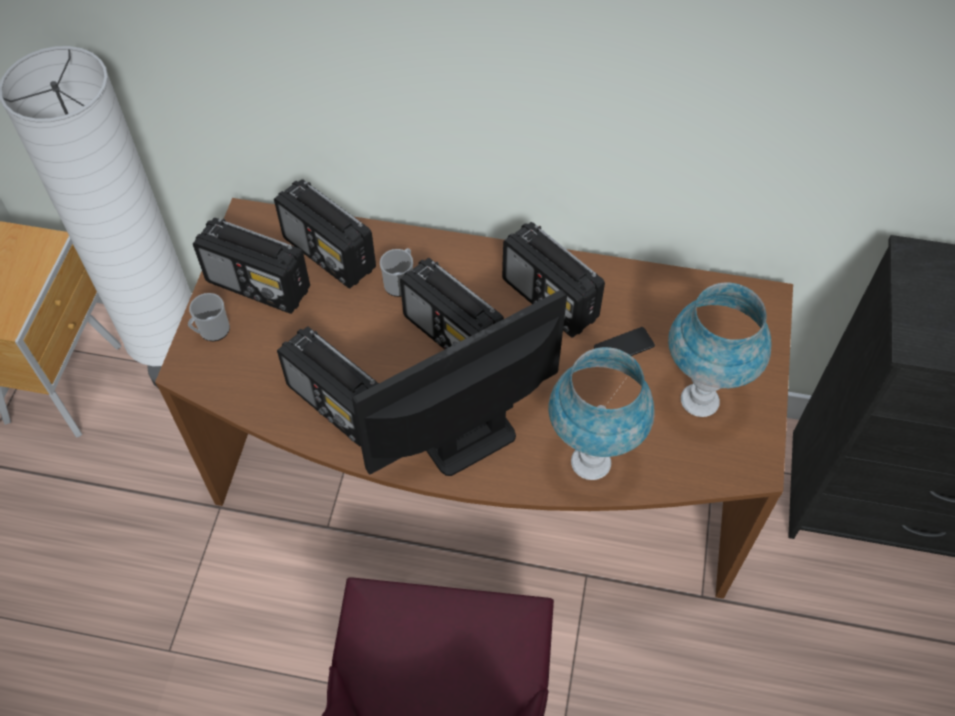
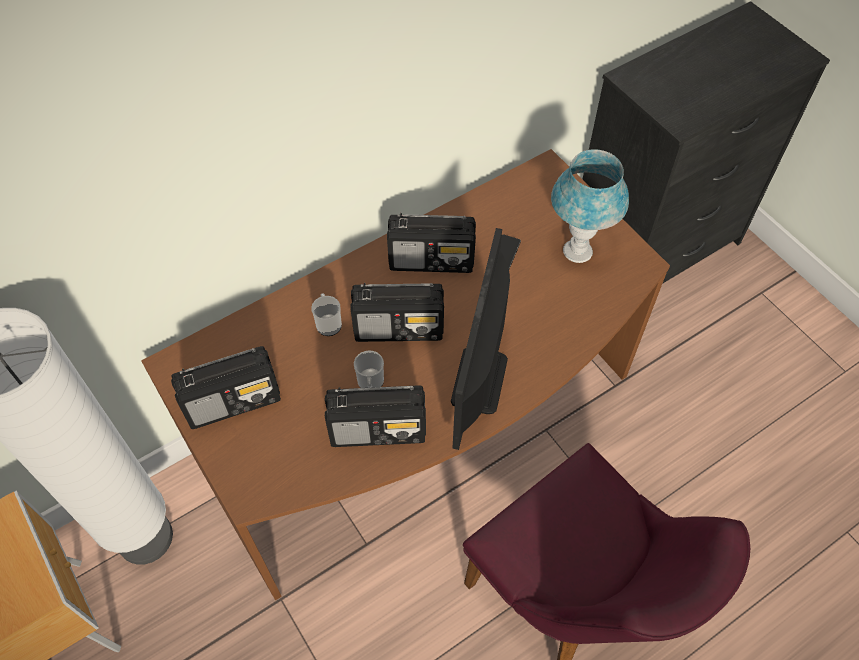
camera: 45 degrees left, 0 degrees up
(211, 331) = (236, 458): mug -> mug (370, 383)
(330, 254) = (259, 342): radio -> none
(591, 463) = (562, 335): blue table lamp -> none

